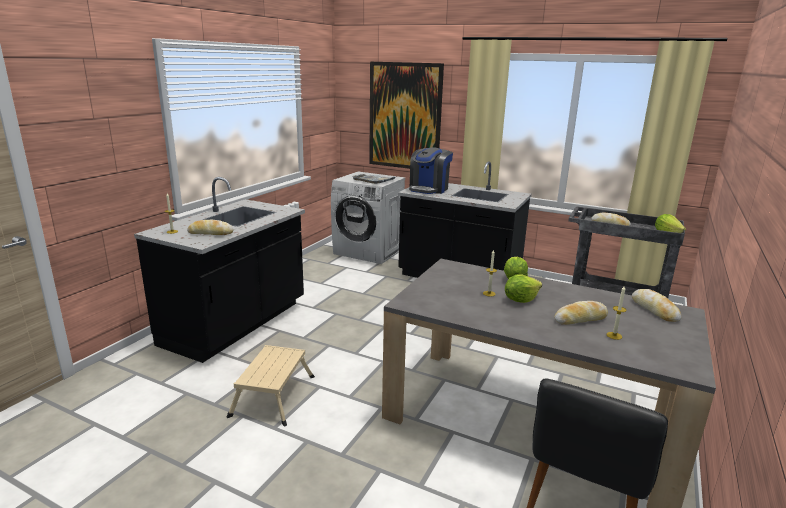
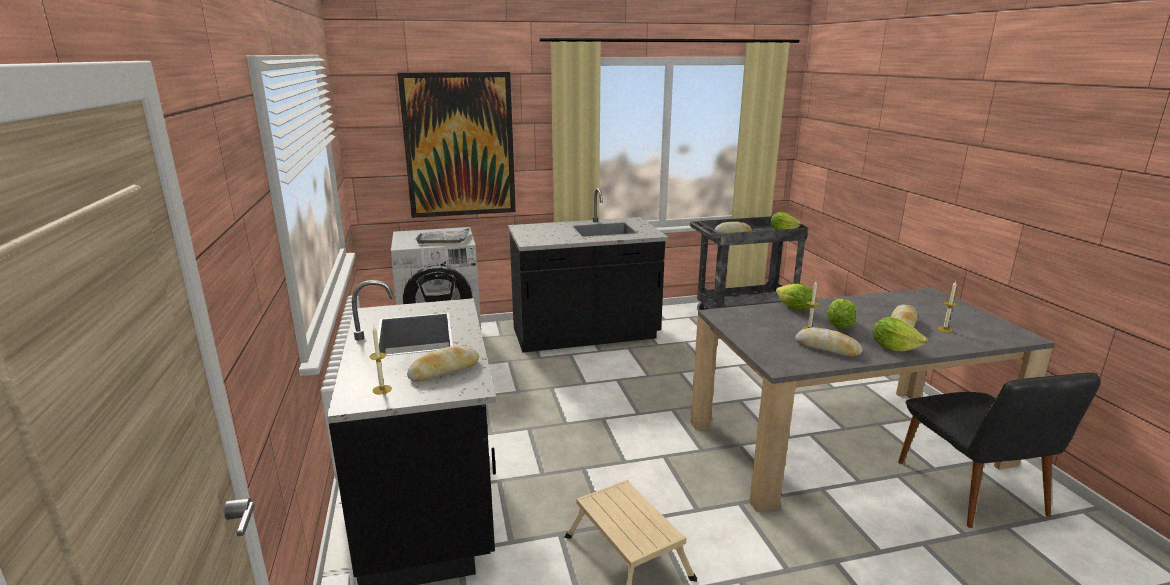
camera: 40 degrees left, 0 degrees up
(429, 189) = (542, 235): coffee machine -> none
(524, 327) = (893, 348): none -> lettuce
(654, 310) = (916, 299): bread -> bread (827, 348)

